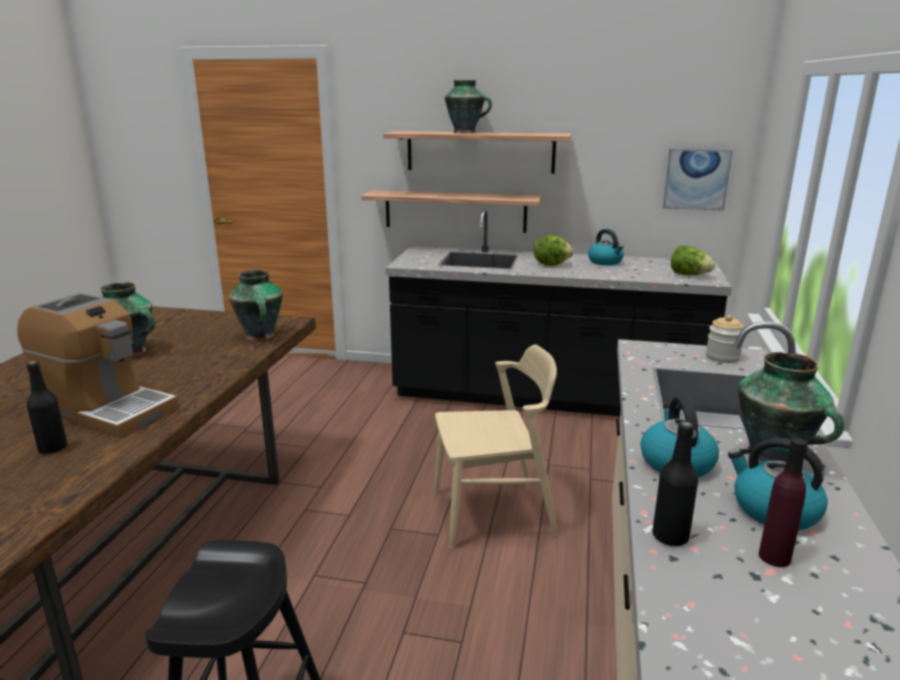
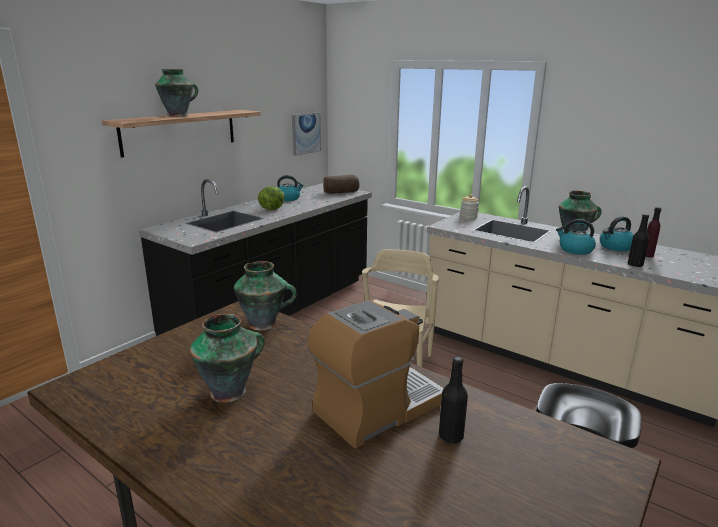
camera: 65 degrees left, 0 degrees up
(455, 211) = (167, 188): shelf -> none
(689, 275) = (341, 192): lettuce -> bread

